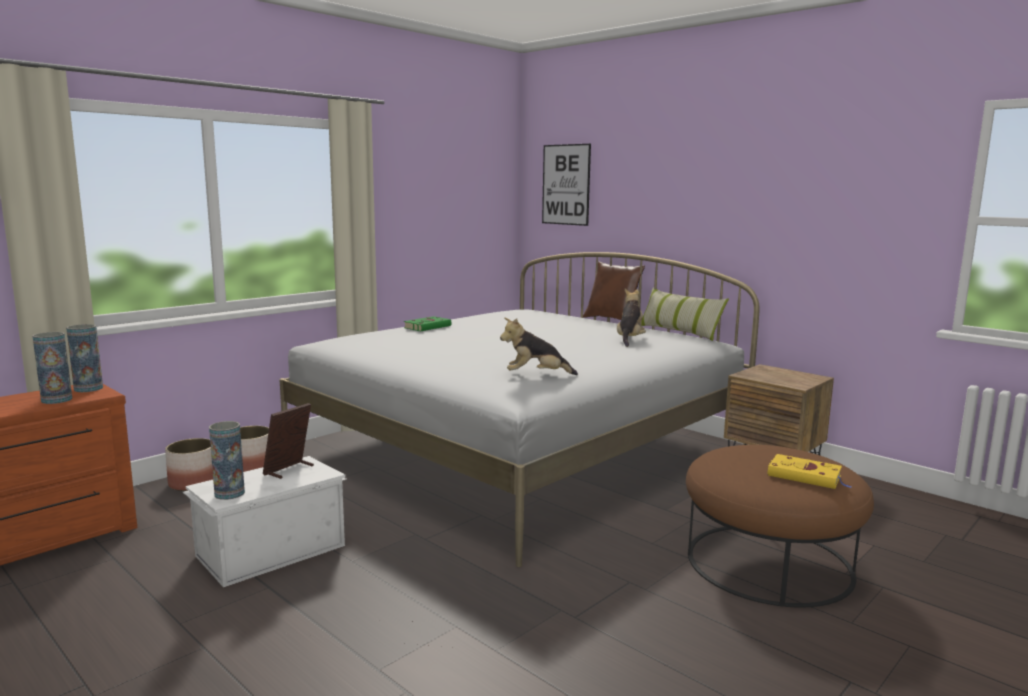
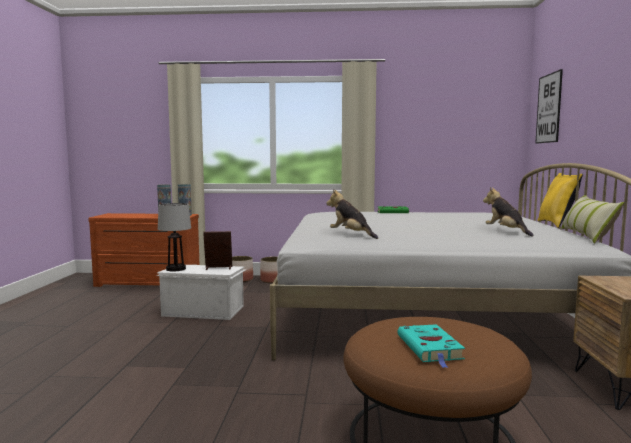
camera: 50 degrees right, 5 degrees down
(229, 493) = (176, 269): vase -> table lamp
(612, 320) = (557, 224): brown pillow -> yellow pillow
(629, 339) = (506, 232): plush toy -> plush toy turned 90 degrees counterclockwise
(806, 476) = (430, 348): yellow book -> turquoise book

